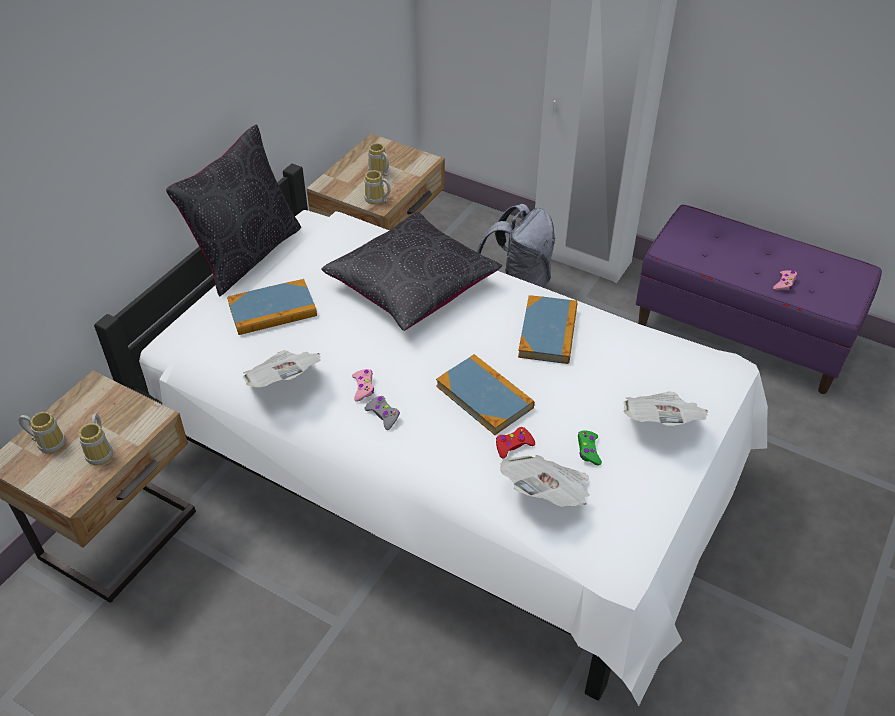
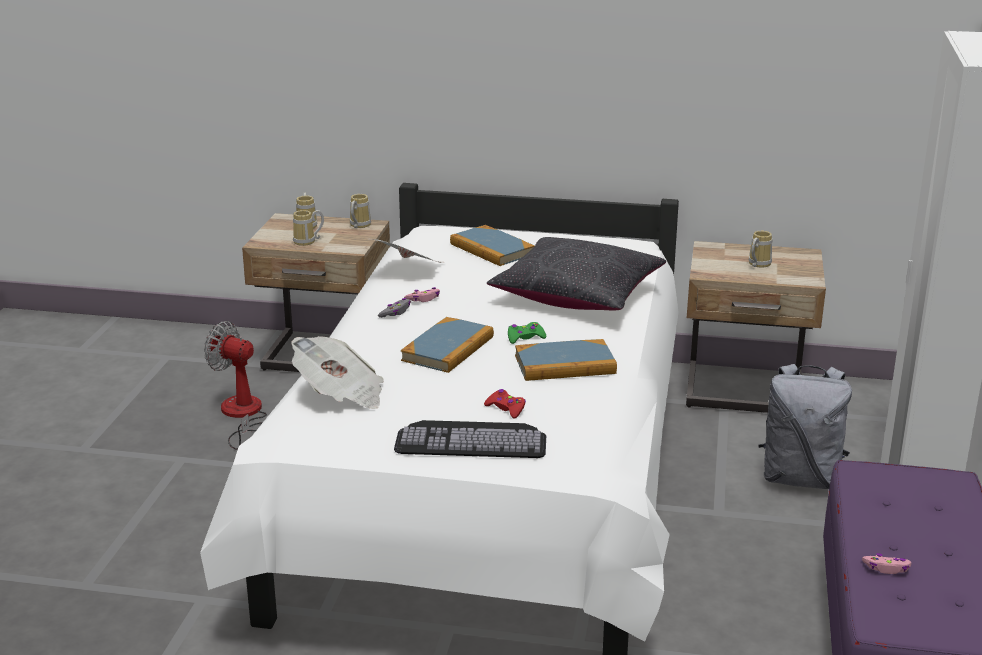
camera: 70 degrees right, 20 degrees down
(205, 642) = (241, 415): none -> fan
(246, 254) = (560, 230): black pillow -> none
(376, 200) = (710, 271): mug -> mug (358, 225)
(513, 445) = (393, 371): red game controller -> red game controller (506, 408)
(588, 450) = (409, 406): green game controller -> green game controller (525, 337)
(660, 423) = (472, 439): newspaper -> keyboard

